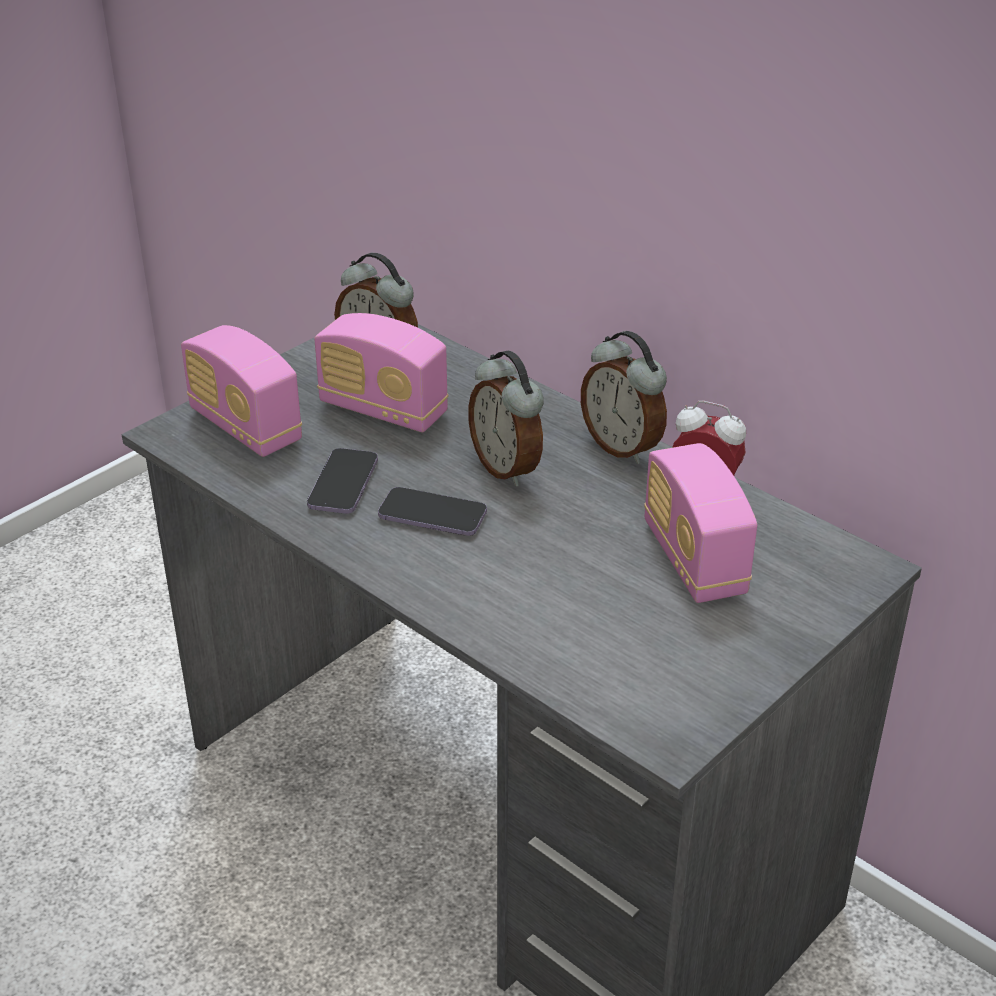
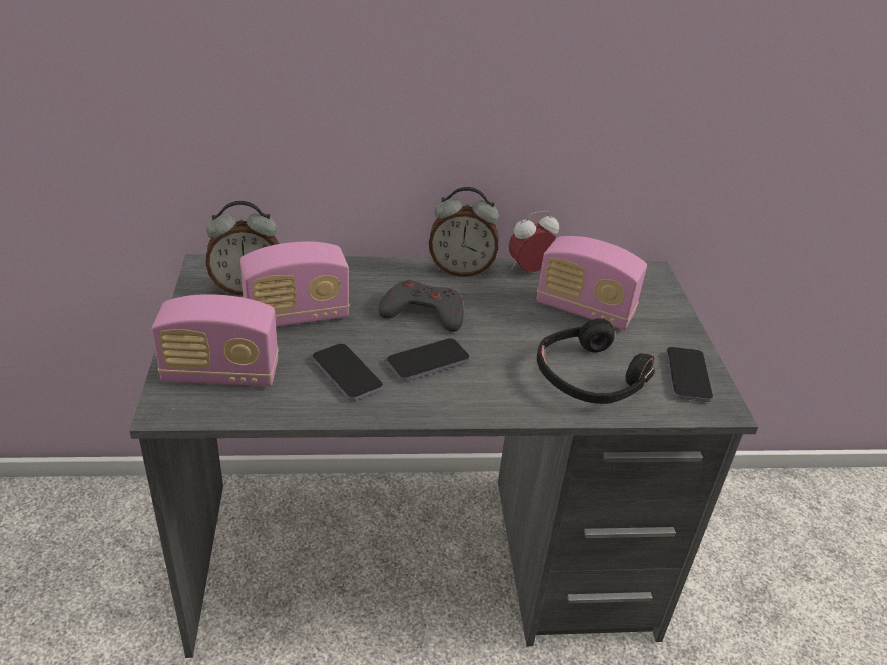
camera: 50 degrees left, 0 degrees up
(507, 468) = (423, 312): alarm clock -> grey game controller
(571, 624) = (589, 377): none -> black headphones
(689, 692) = (687, 376): none -> phone

